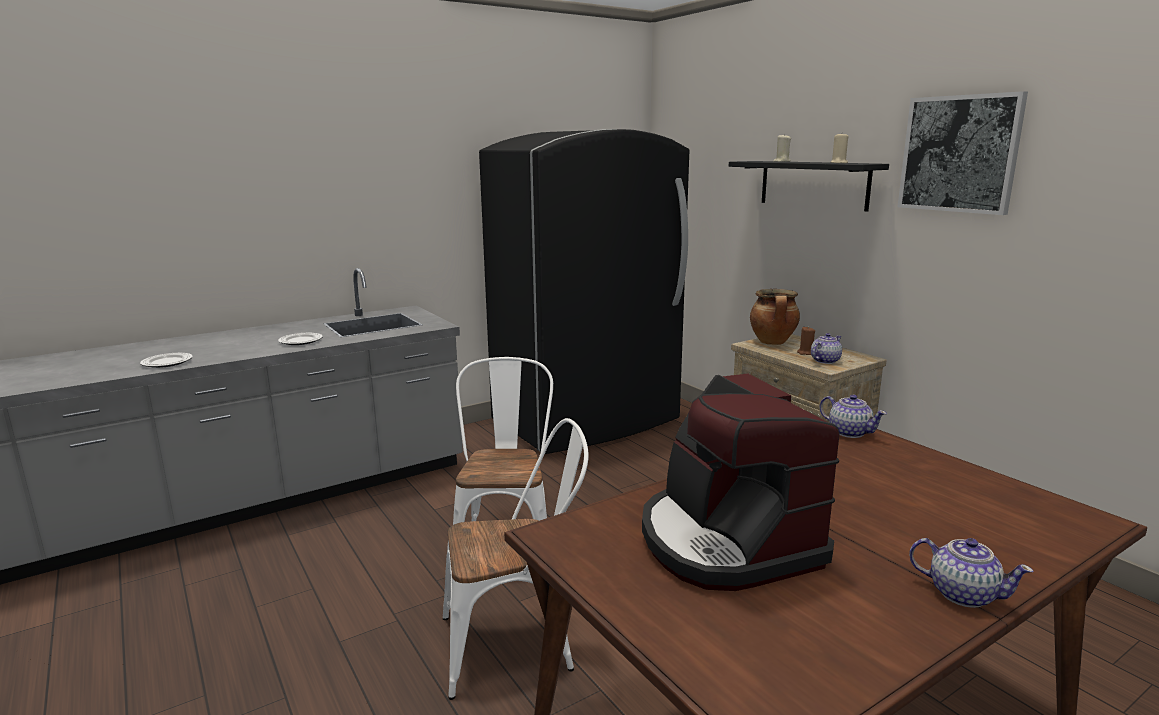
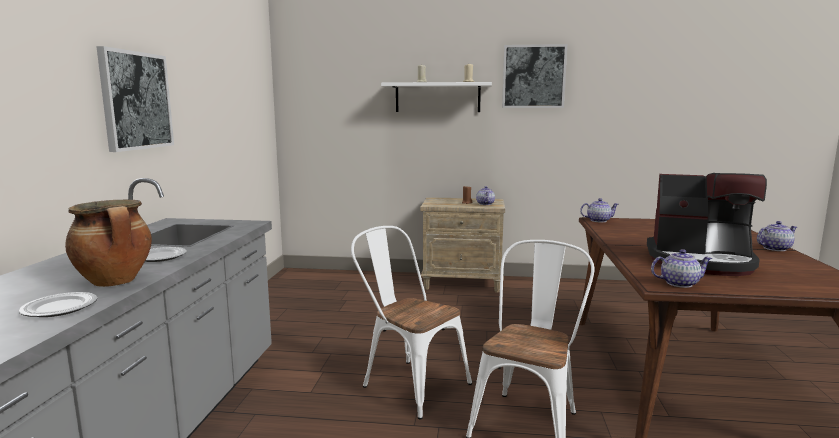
camera: 50 degrees left, 5 degrees down
(387, 194) = (136, 100): none -> picture
(574, 544) = (678, 283): none -> teapot
(587, 421) = (296, 300): black fridge -> none
(773, 342) = (438, 202): cooking pot -> cooking pot (116, 281)
(813, 184) = (437, 97): black shelf -> white shelf

